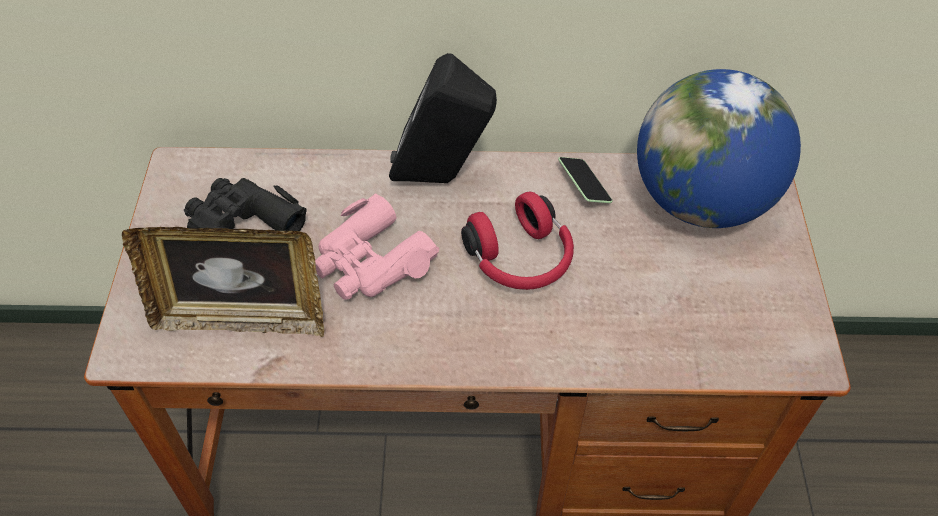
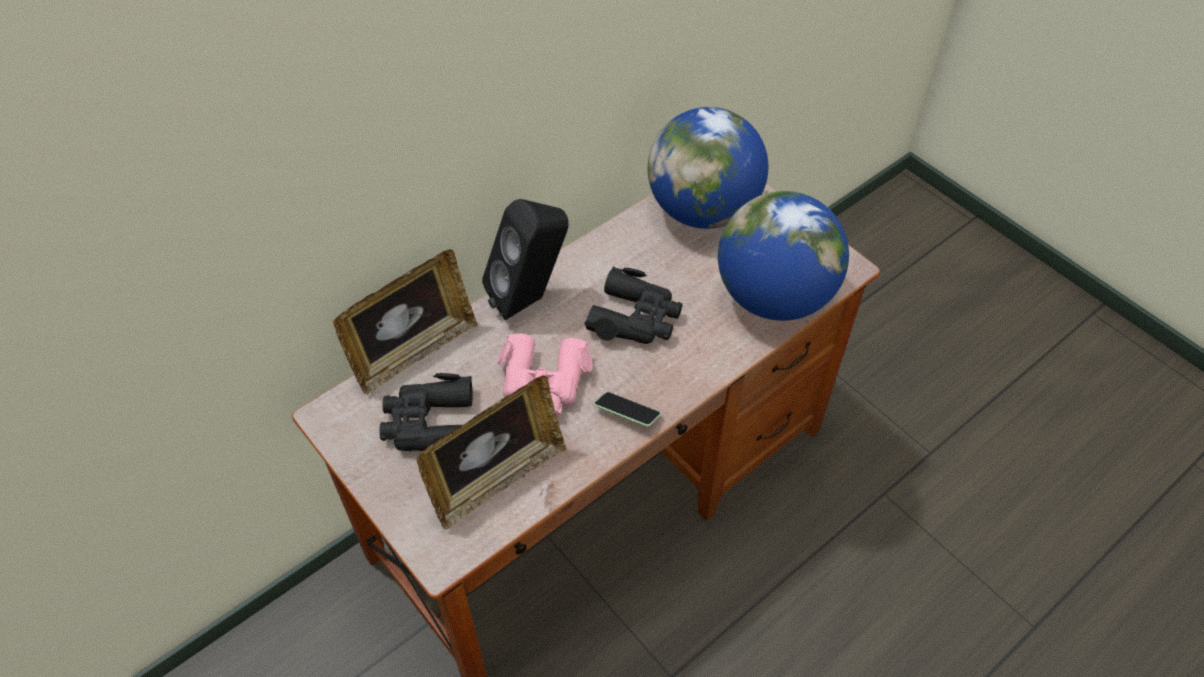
camera: 40 degrees left, 0 degrees up
(296, 160) = (414, 351): none -> picture frame
(520, 260) = (635, 317): red headphones -> black binoculars
(583, 186) = (626, 246): phone -> phone (627, 414)
(688, 336) = (774, 297): none -> globe

